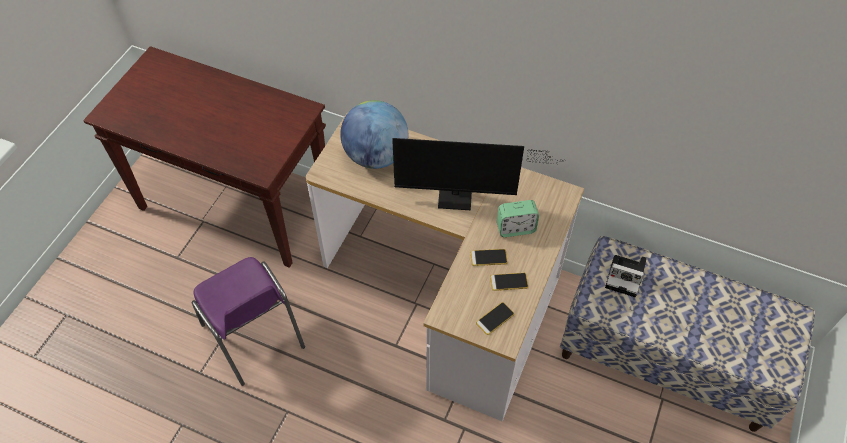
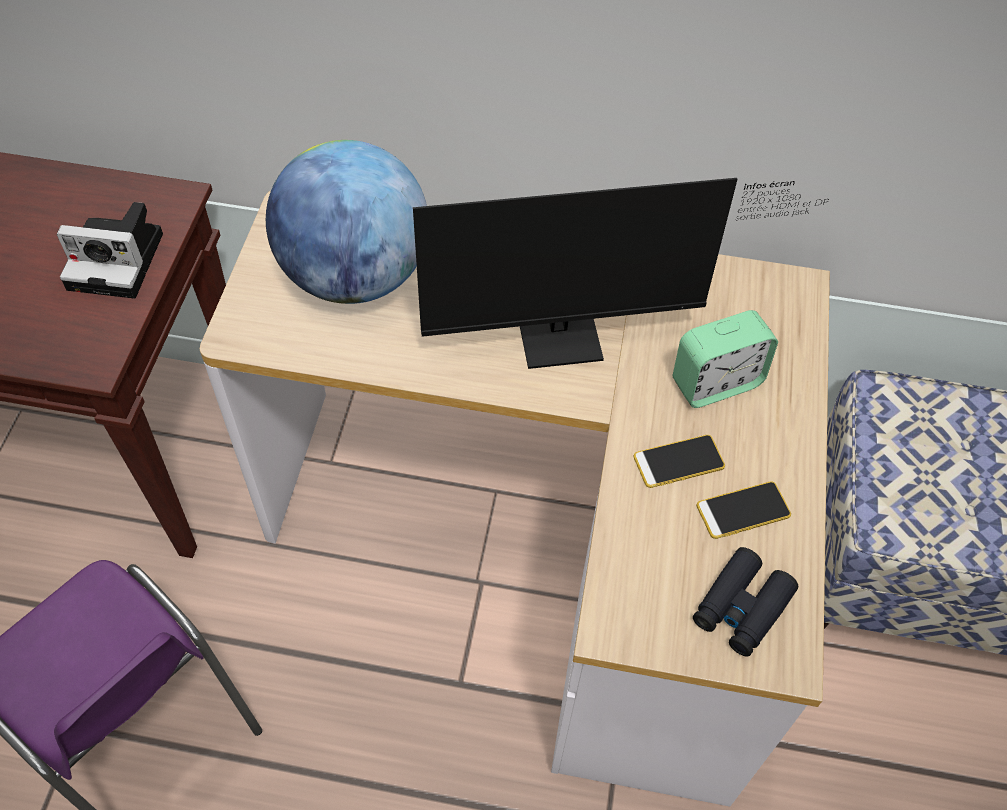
camera: 15 degrees left, 0 degrees up
(495, 318) = (741, 607): phone -> black binoculars
(626, 277) = (937, 446): camera -> camera (120, 260)

